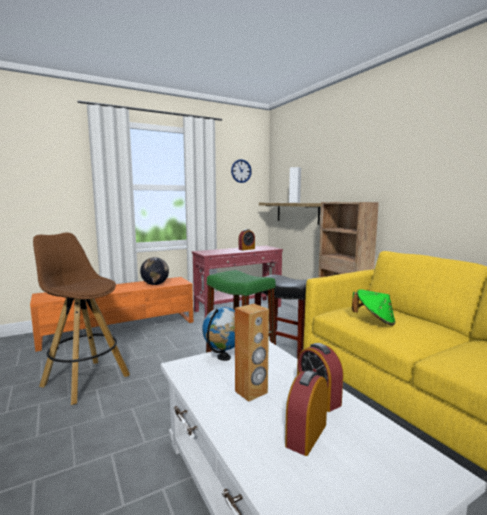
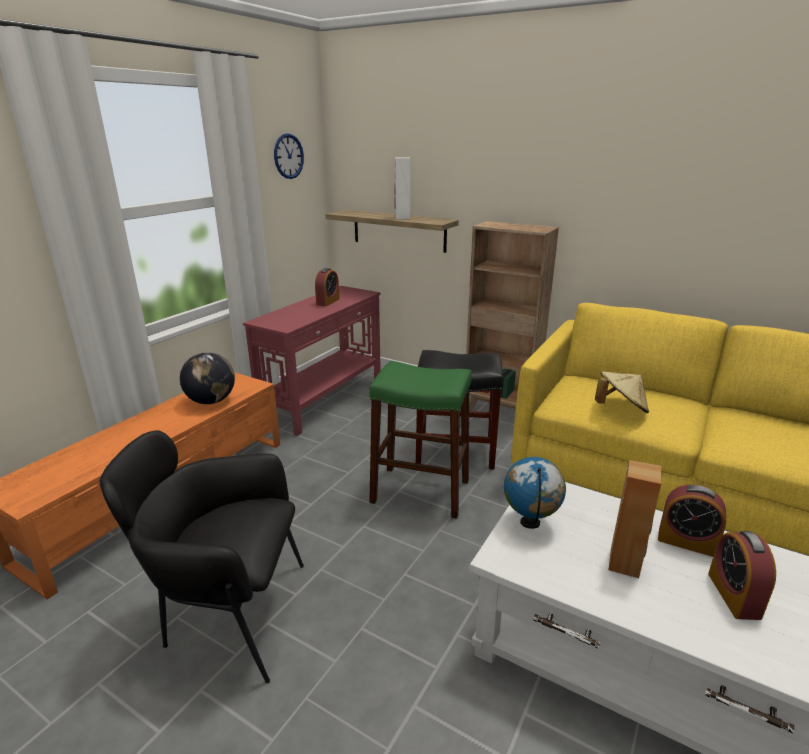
camera: 30 degrees left, 15 degrees up
(85, 380) = (228, 615): brown stool -> black armchair
(374, 321) = (620, 408): green hat -> beige hat

